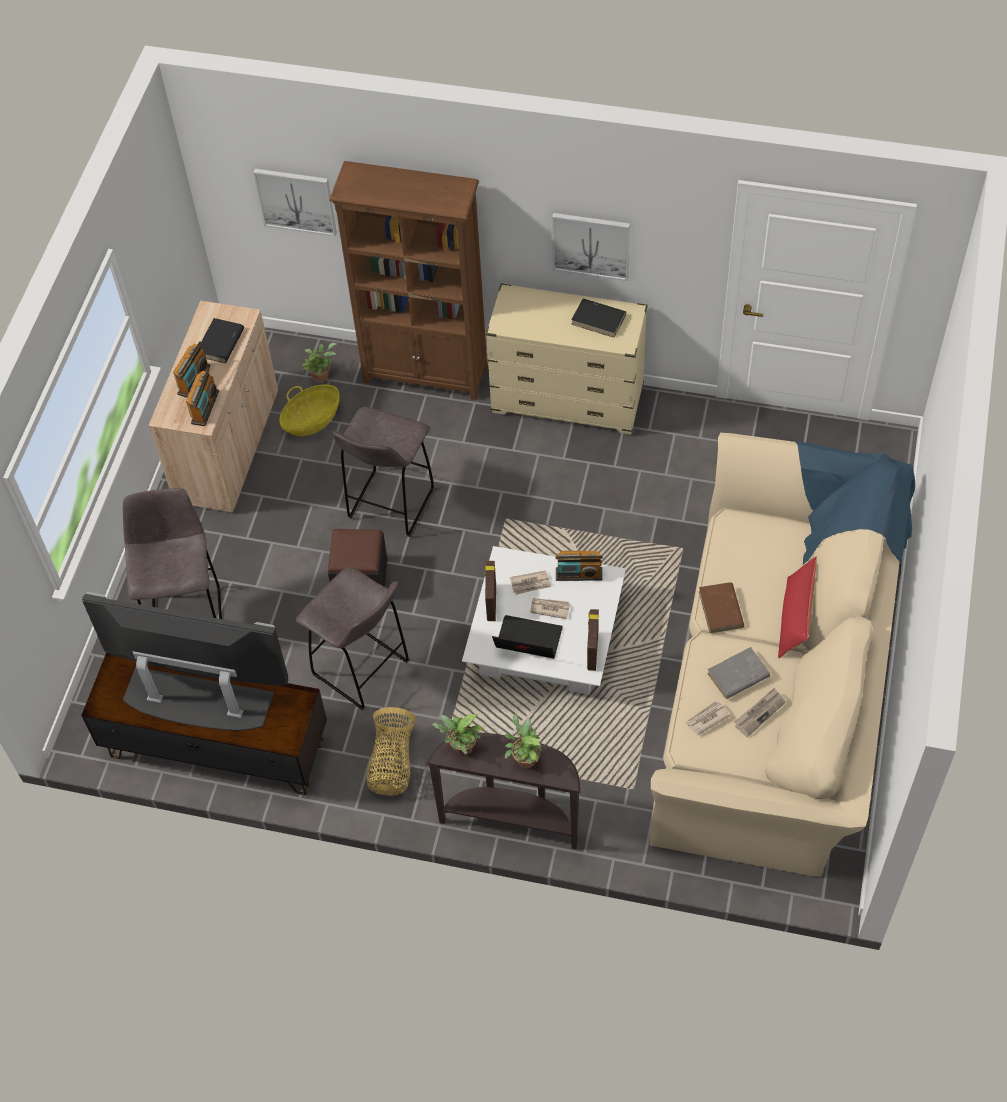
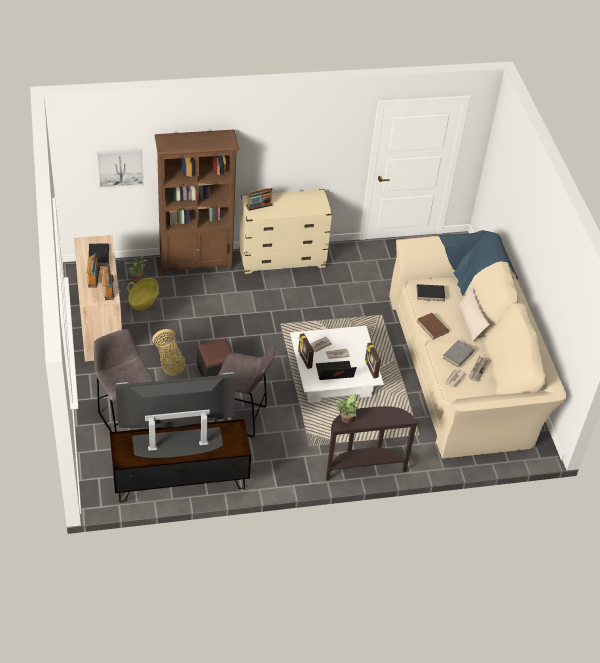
camera: 30 degrees left, 10 degrees down
(389, 506) = (212, 333): grey stool -> none
(392, 763) = (284, 459): basket -> basket (169, 361)
(524, 758) = (381, 415): potted plant -> none
(579, 574) = (343, 334): radio -> radio (259, 205)
(591, 245) = (295, 158): picture -> none
(599, 319) = (303, 201): black book -> black book (430, 293)
(795, 618) = (470, 322): red pillow -> beige pillow

